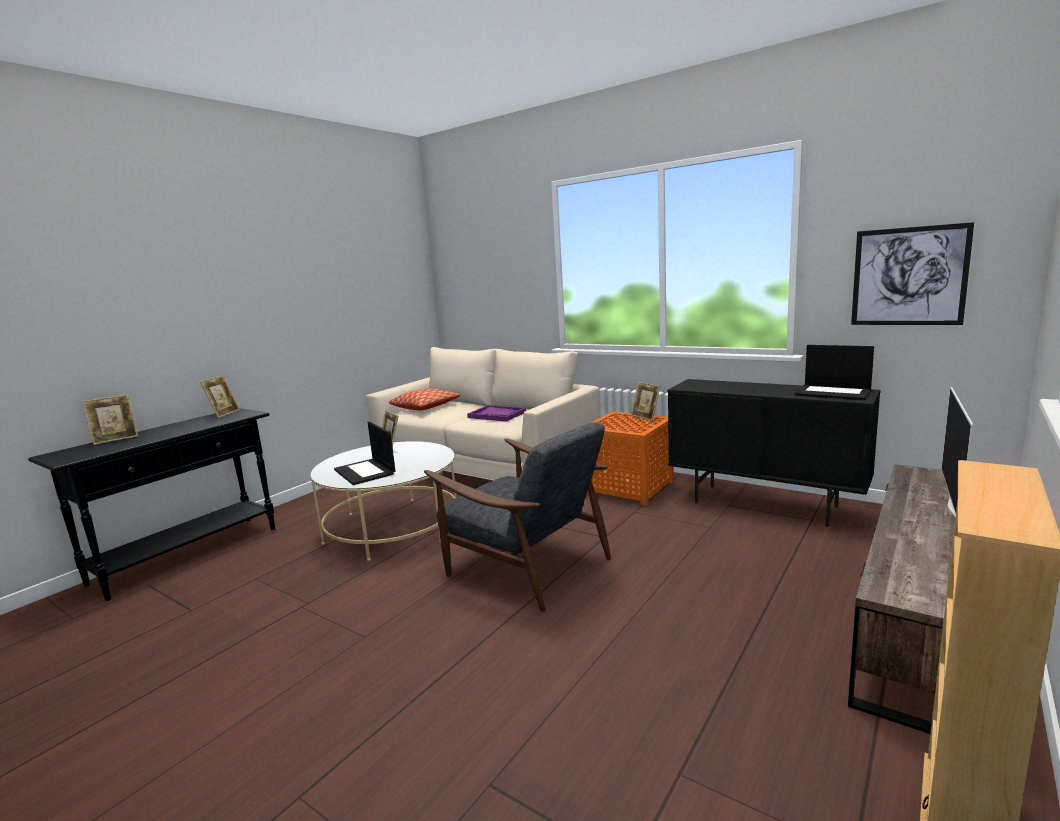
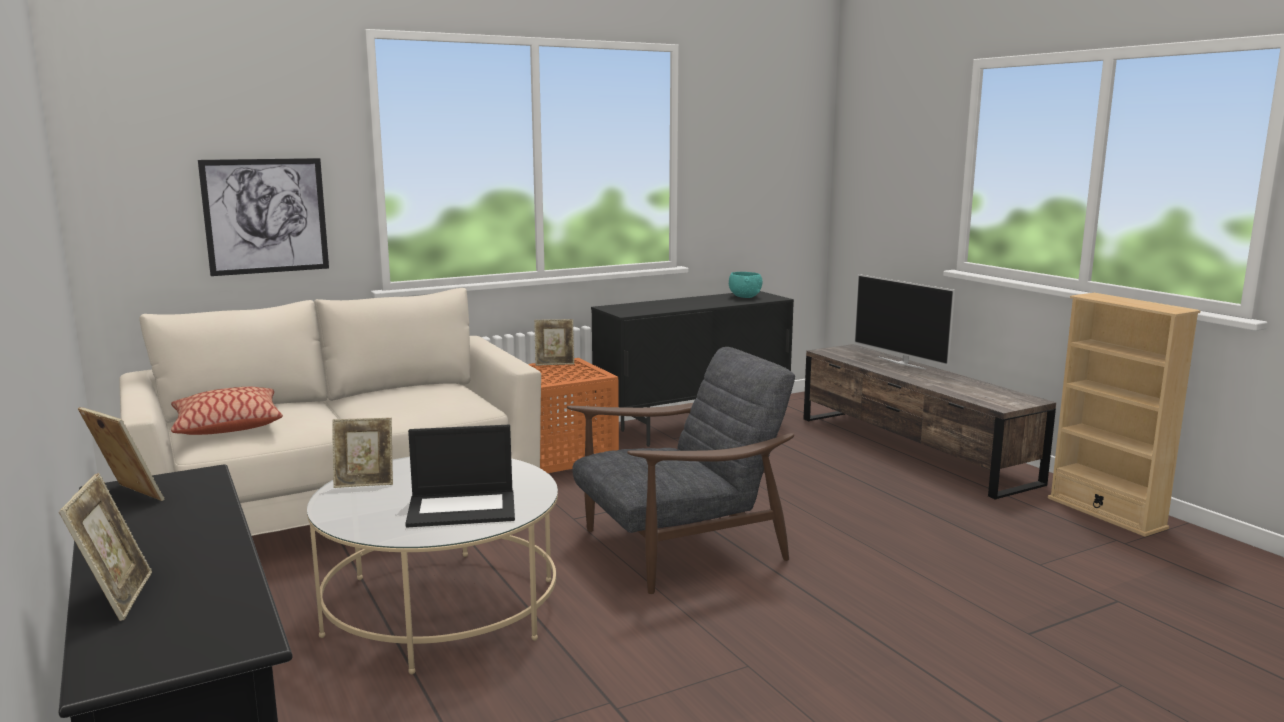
camera: 65 degrees left, 0 degrees up
(497, 415) = (408, 400): purple tray -> none
(834, 393) = (745, 297): laptop -> turquoise bowl
(908, 276) = (758, 186): picture -> picture (265, 216)

